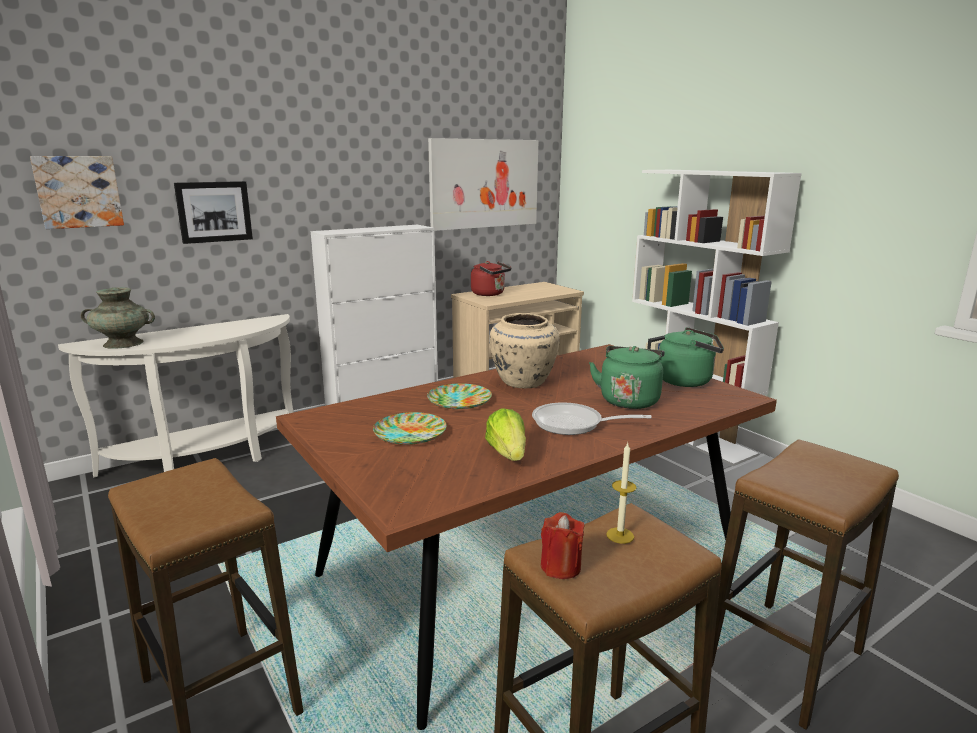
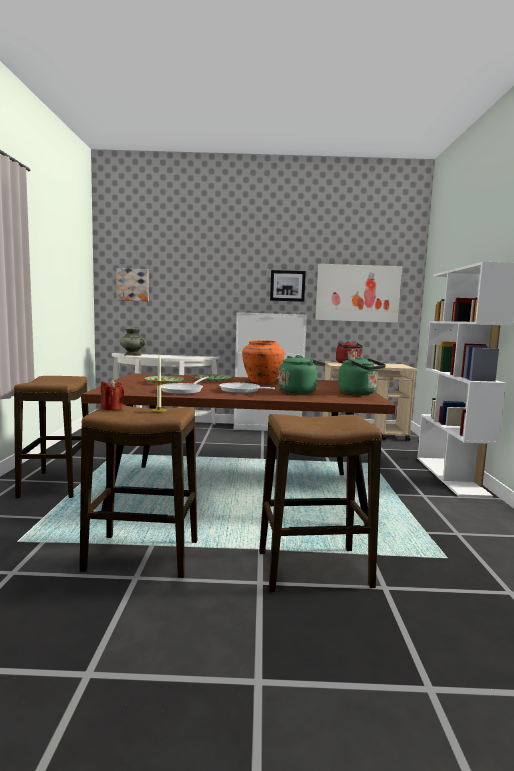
camera: 35 degrees right, 10 degrees down
(214, 211) = (190, 298): picture -> picture (287, 286)
(508, 454) = (184, 391): lettuce -> frying pan
(522, 382) = (261, 381): beige vase -> orange vase

